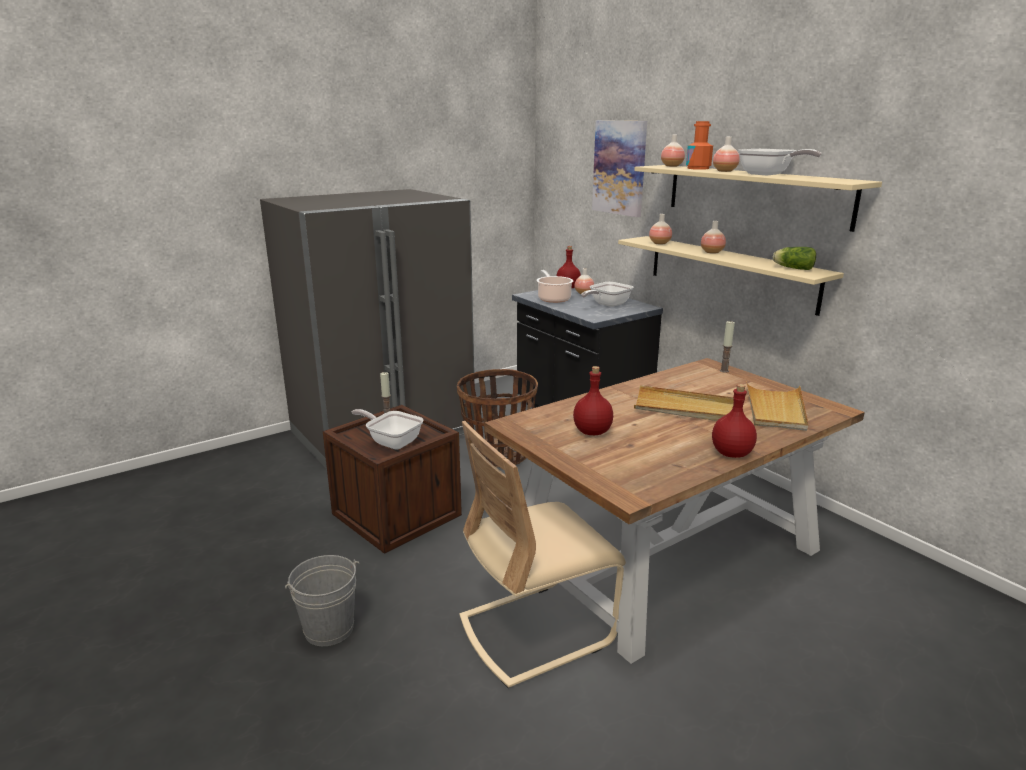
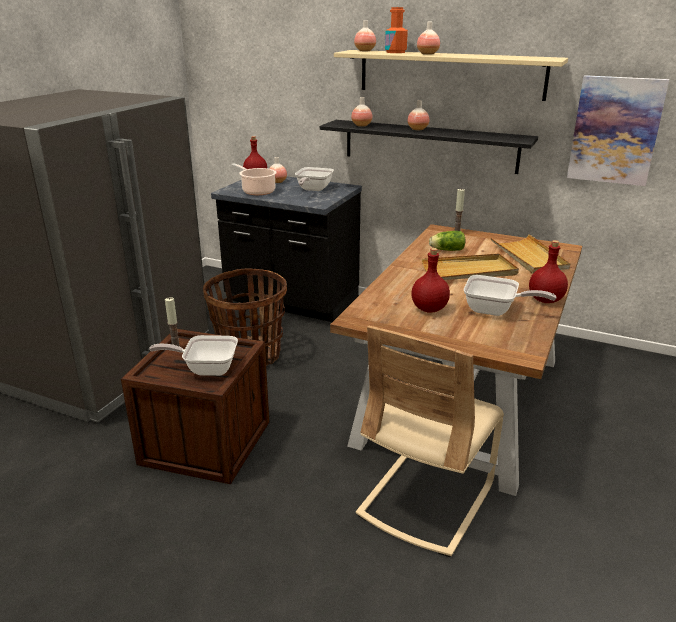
camera: 30 degrees left, 5 degrees up
(329, 629) = (246, 578): grey bucket -> none
(620, 168) = (297, 54): picture -> picture (615, 130)
(730, 272) = (429, 146): beige shelf -> black shelf
(769, 174) = (473, 55): frying pan -> frying pan (495, 311)
(792, 268) = (499, 136): lettuce -> lettuce (446, 250)

